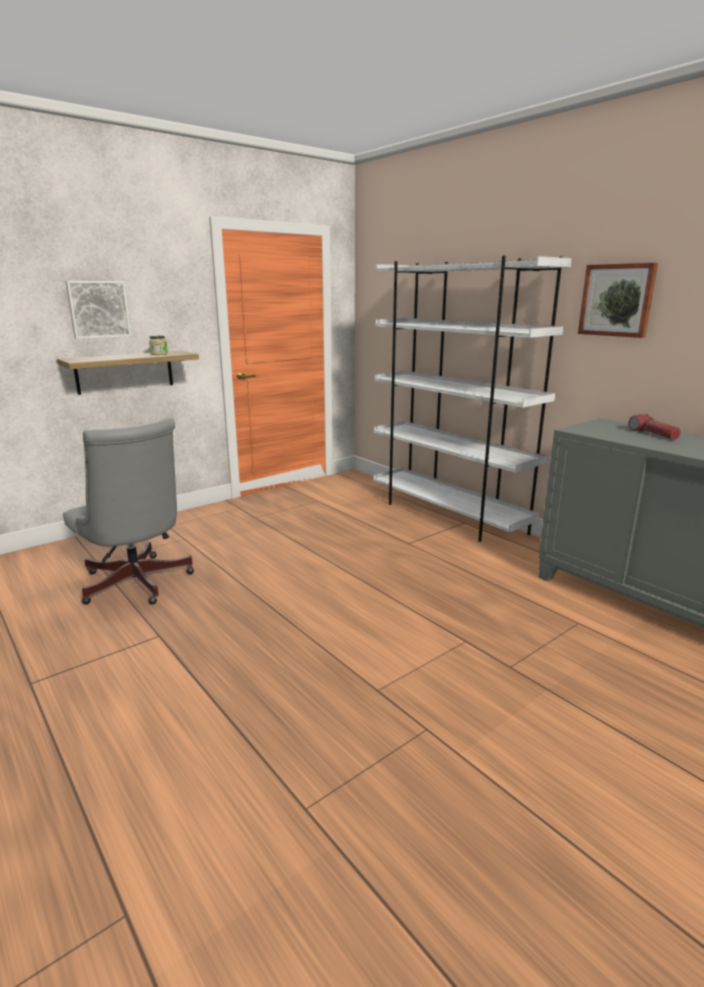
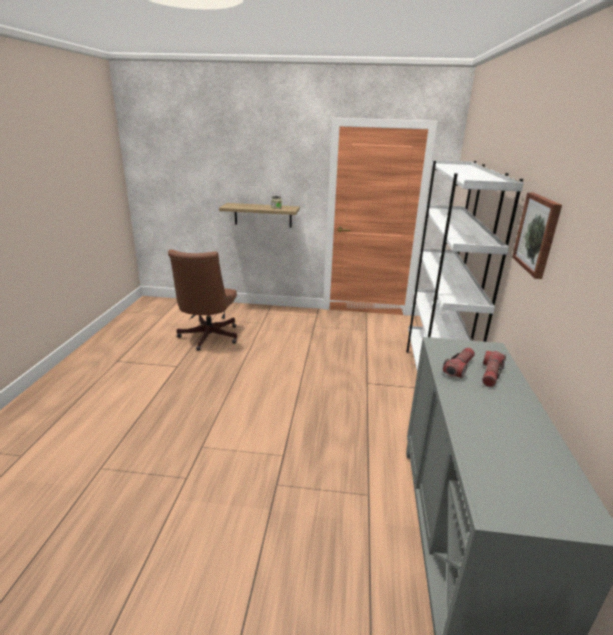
camera: 45 degrees right, 5 degrees up
(98, 309) = (252, 176): picture -> none
(137, 585) = (207, 338): grey office chair -> brown office chair
(630, 437) = (459, 368): none -> flashlight

